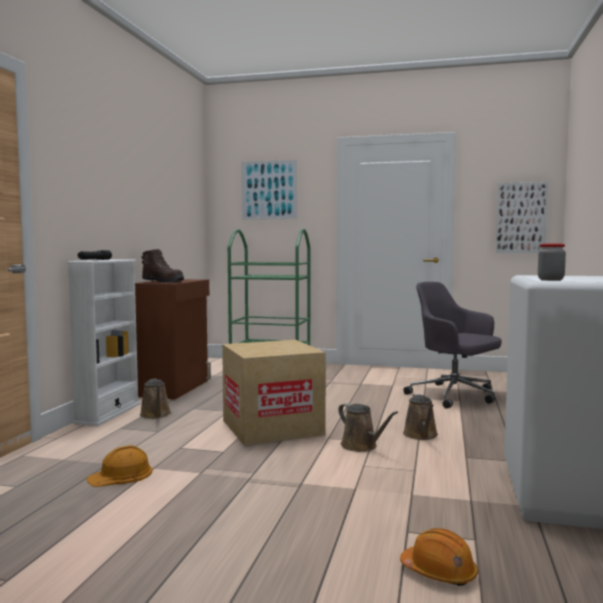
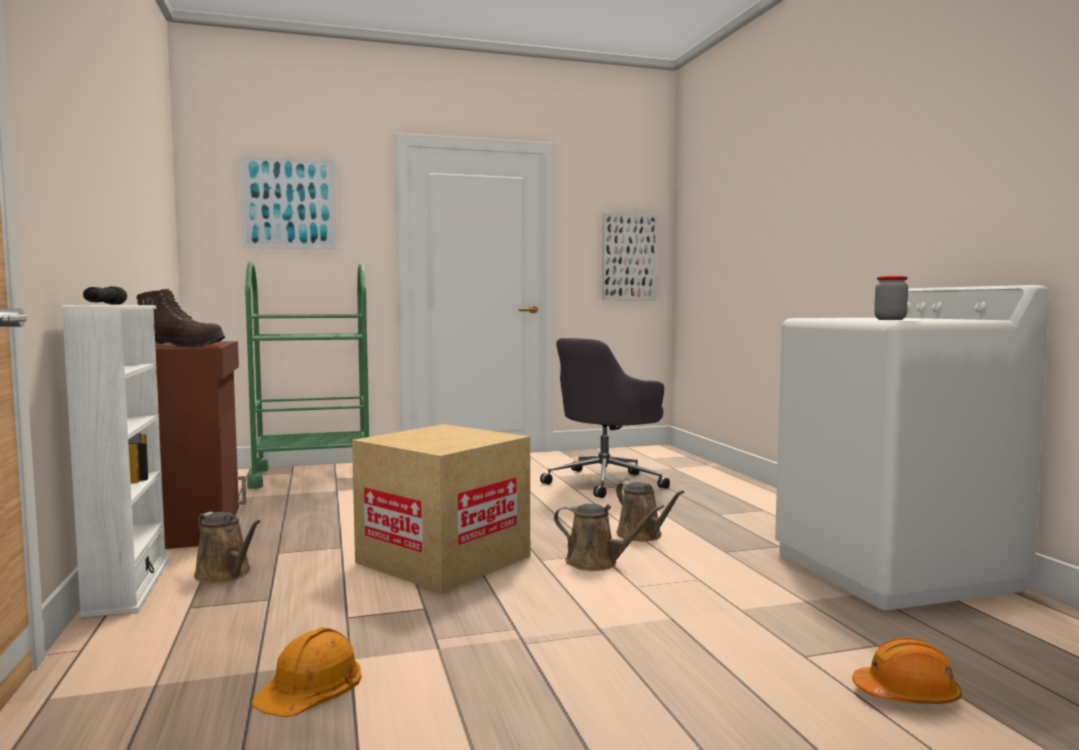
camera: 30 degrees left, 0 degrees up
(454, 396) = (606, 482): grey office chair -> grey office chair turned 60 degrees counterclockwise

